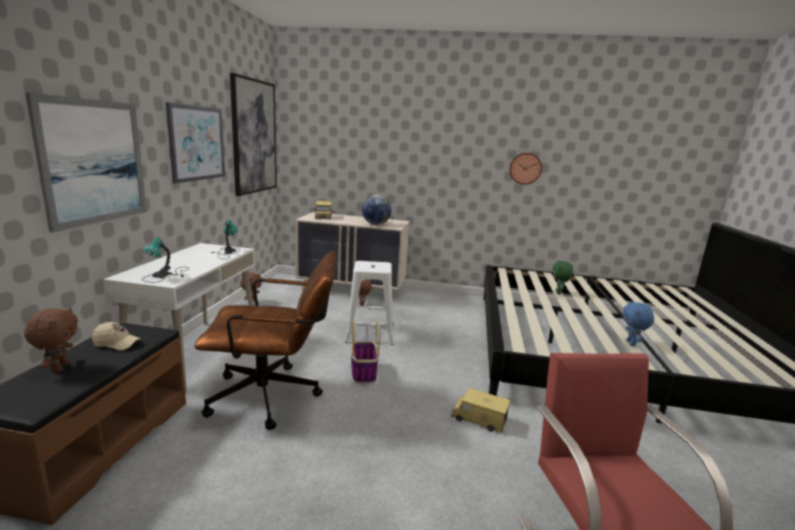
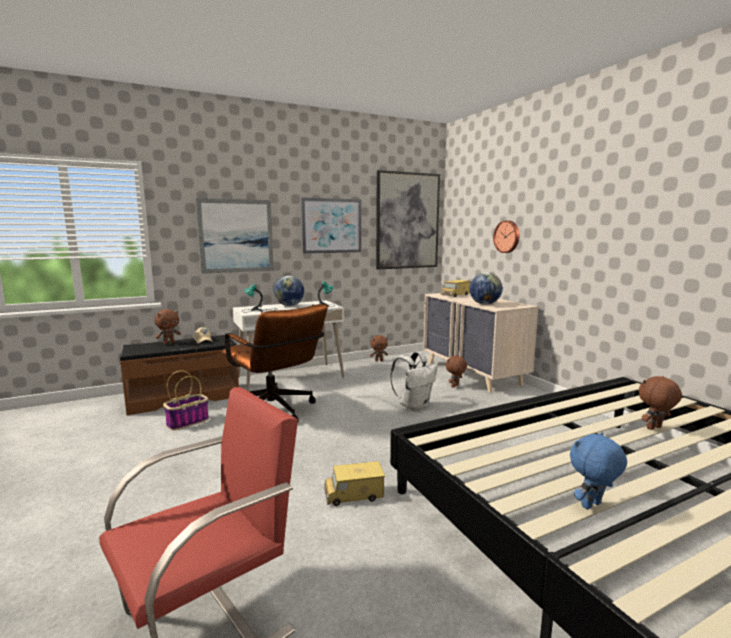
camera: 55 degrees right, 5 degrees down
(183, 259) = (289, 305): none -> globe
(363, 372) = (350, 425): basket -> basket (188, 422)
(370, 333) = (414, 405): white stool -> white backpack
(479, 419) = (354, 495): toy truck -> toy truck turned 90 degrees counterclockwise
(525, 168) = (685, 237): wall clock -> wall clock (507, 236)
(559, 293) = (654, 428): green plush toy -> brown plush toy

